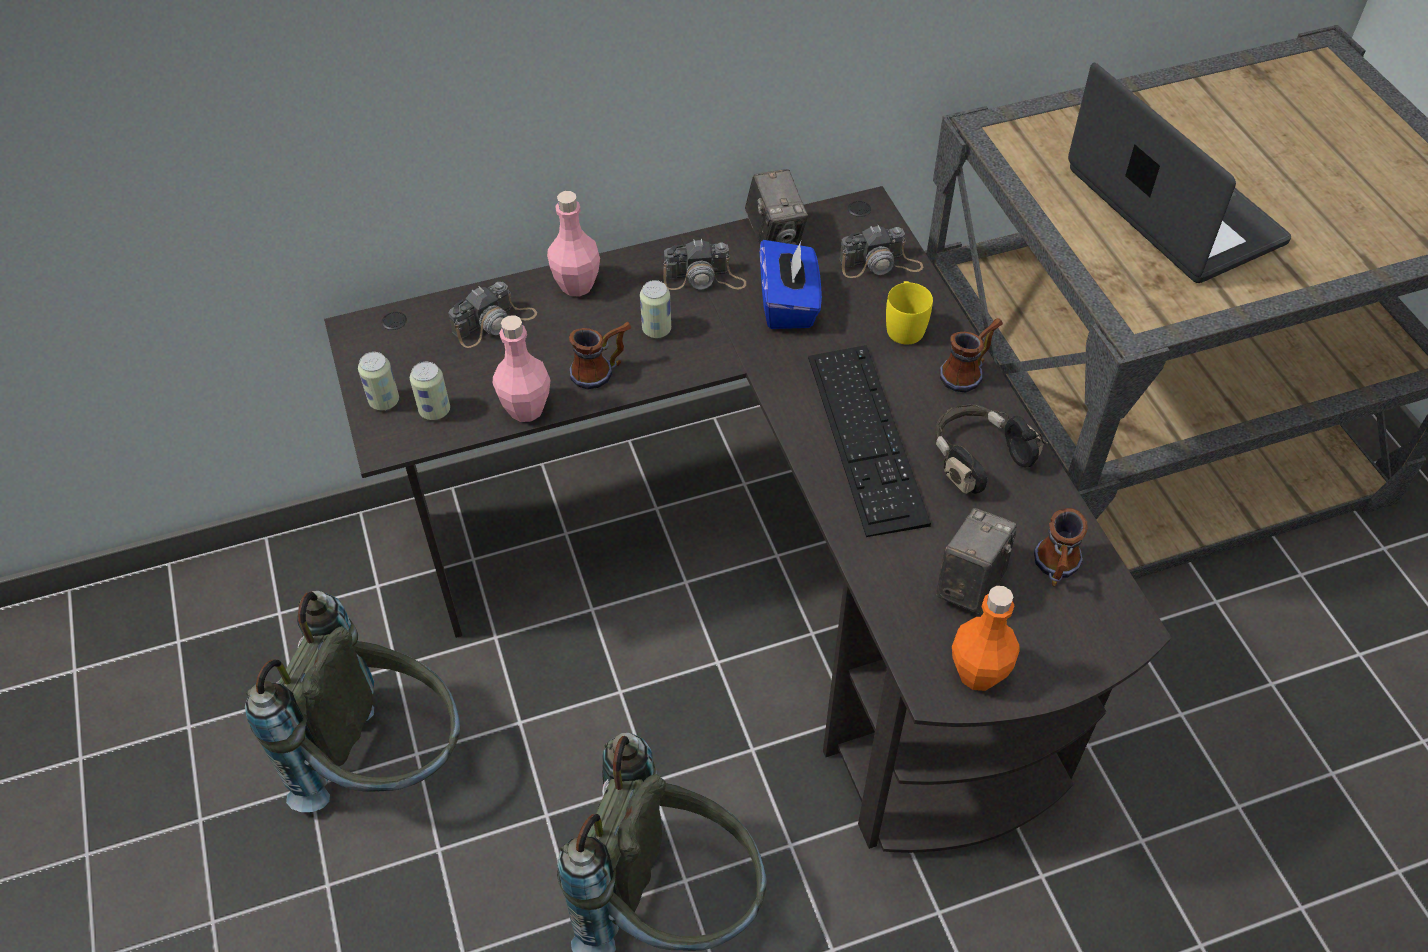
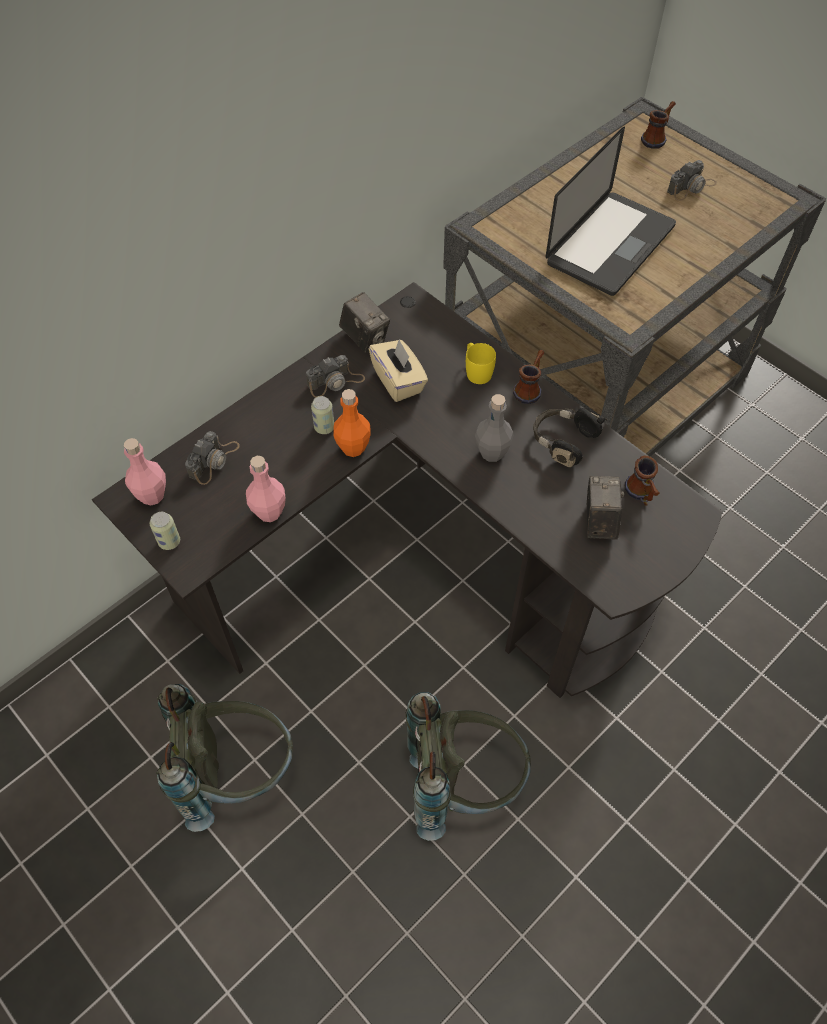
camera: 25 degrees left, 5 degrees up
(434, 410) = (208, 535): can -> none
(577, 285) = (254, 415): pink bottle -> pink bottle (152, 495)
(602, 370) = (304, 468): mug -> mug (656, 138)
(789, 304) = (398, 381): blue tissue box -> beige tissue box
(866, 437) = (492, 452): keyboard -> grey bottle
(880, 264) = (440, 335): camera -> camera (691, 187)
(978, 673) = (631, 575): orange bottle -> orange bottle (353, 447)
(1173, 207) = (610, 245): laptop -> laptop turned 90 degrees clockwise

